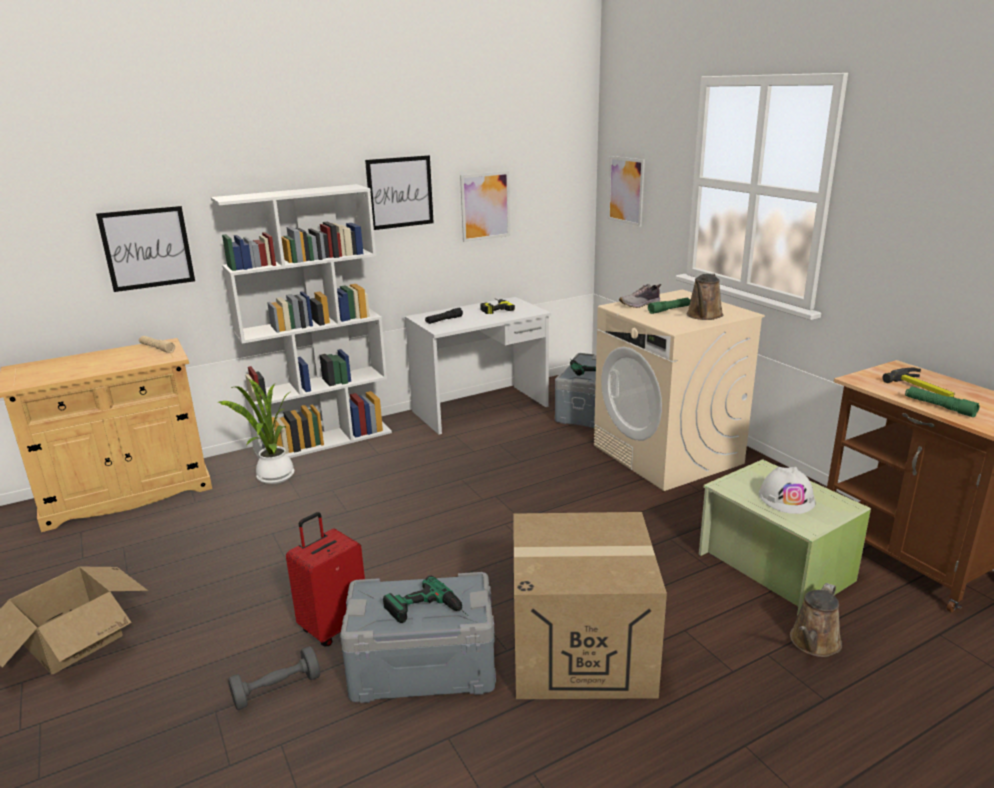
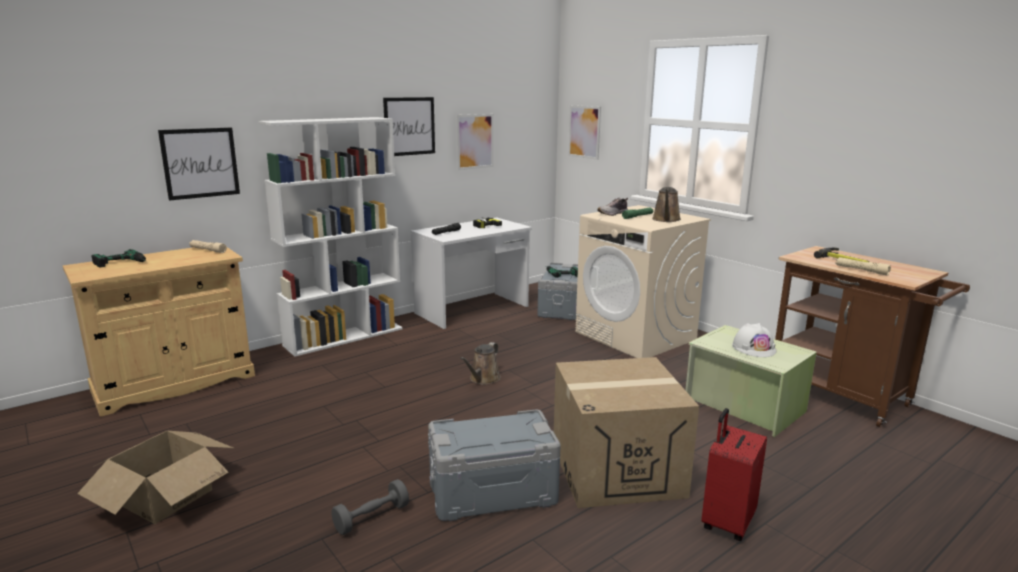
camera: 10 degrees left, 5 degrees down
(273, 477) = (308, 365): potted plant -> none
(334, 626) = (404, 469): red suitcase -> red suitcase (726, 522)
(428, 612) = (504, 439): power drill -> power drill (122, 264)
(813, 643) = (790, 453): brown watering can -> brown watering can (483, 379)
(939, 407) = (861, 270): green flashlight -> beige flashlight

